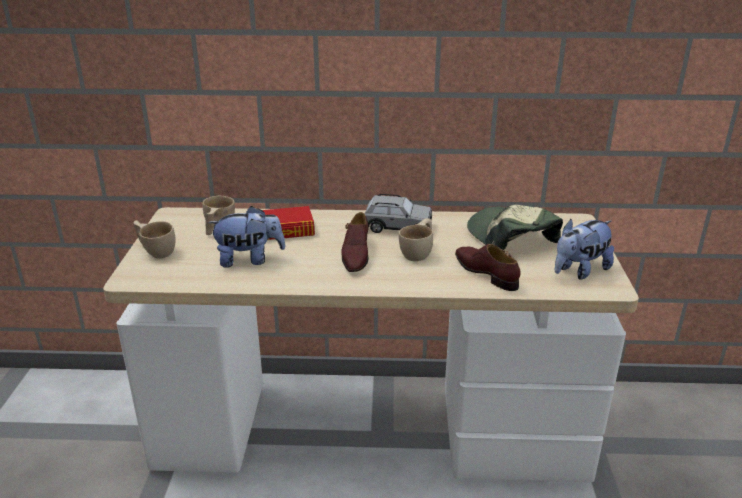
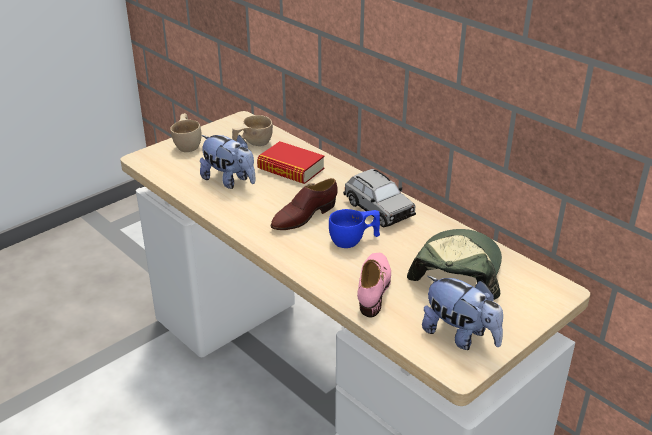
camera: 45 degrees right, 5 degrees up
(419, 252) = (354, 240): beige cup -> blue cup
(486, 273) = (374, 288): brown shoe -> pink shoe
(579, 271) = (460, 336): plush toy -> plush toy turned 150 degrees counterclockwise

